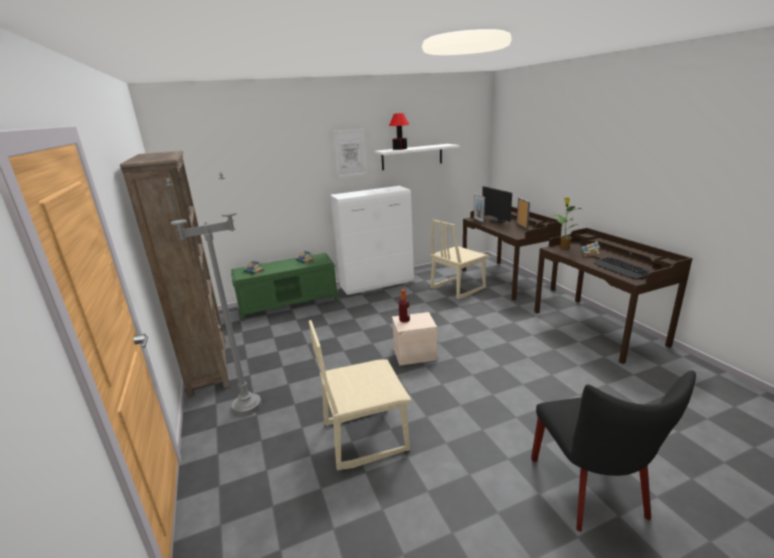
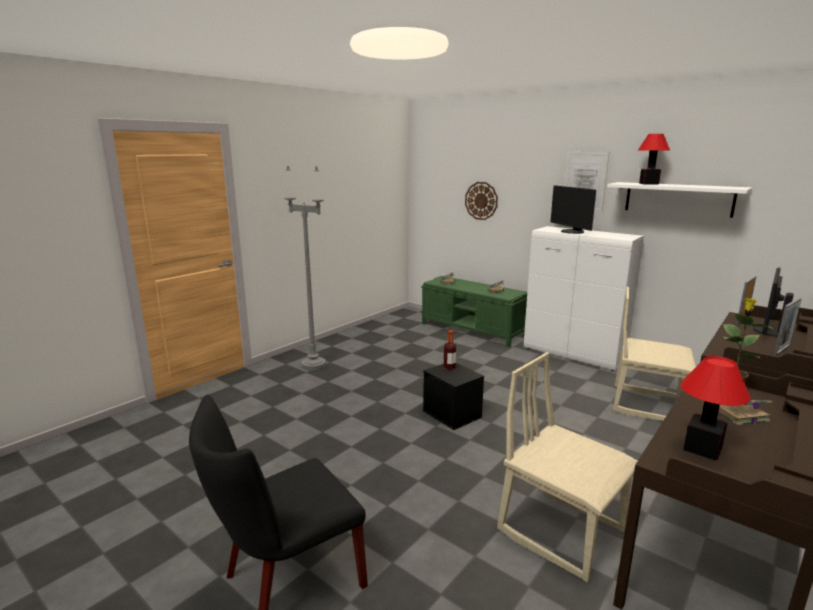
camera: 60 degrees right, 5 degrees down
(208, 365) = (351, 336): brown bookcase -> none
(258, 185) = (481, 201): none -> wall clock
(362, 194) = (571, 232): none -> monitor
(365, 436) = (305, 422): beige chair -> beige chair (561, 530)
(415, 353) = (453, 414): beige storage box -> black storage box
(622, 269) = (703, 449): keyboard -> table lamp

